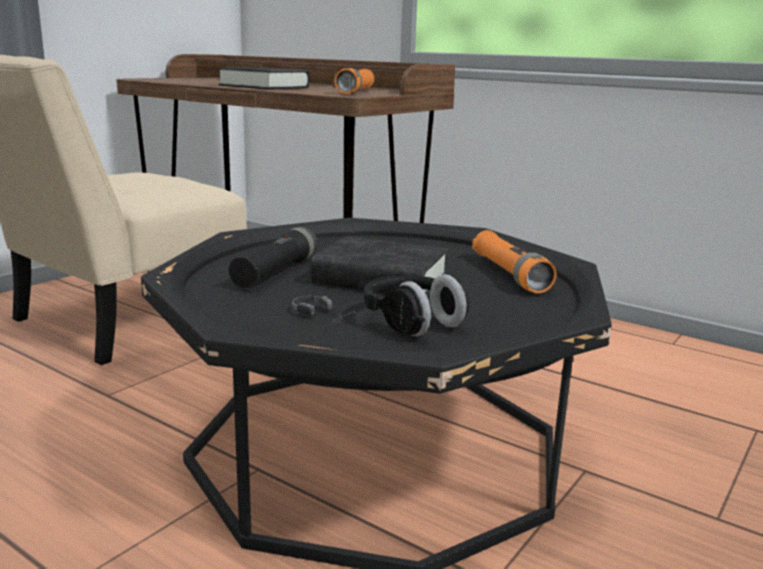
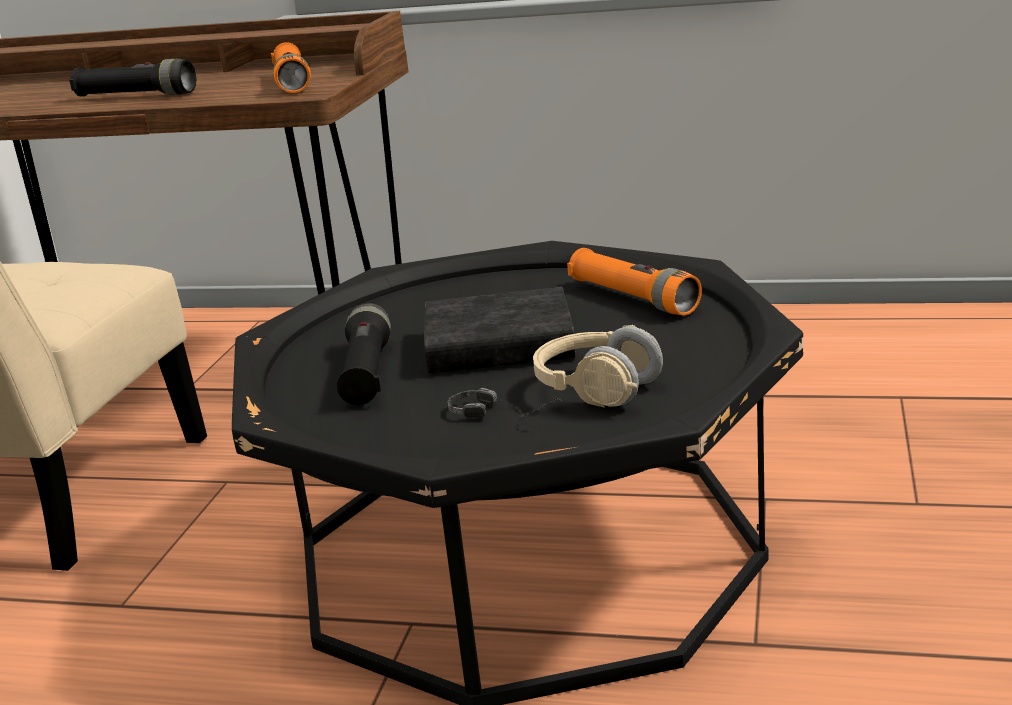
camera: 20 degrees left, 5 degrees up
(264, 86) = (136, 96): black book -> black flashlight
(413, 323) = (597, 390): black headphones -> beige headphones

